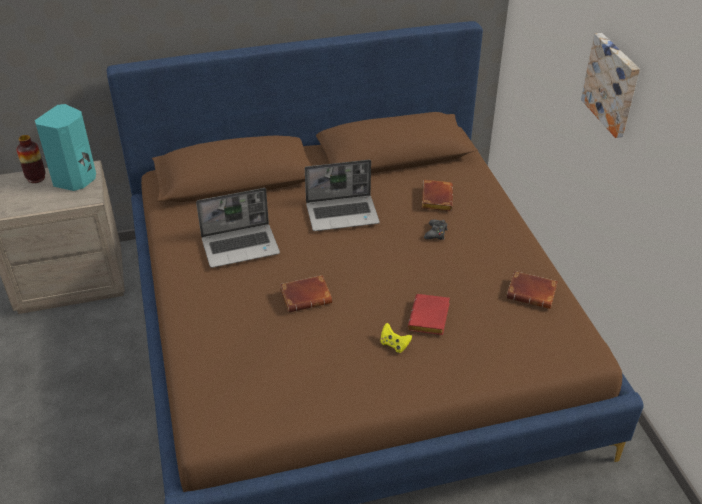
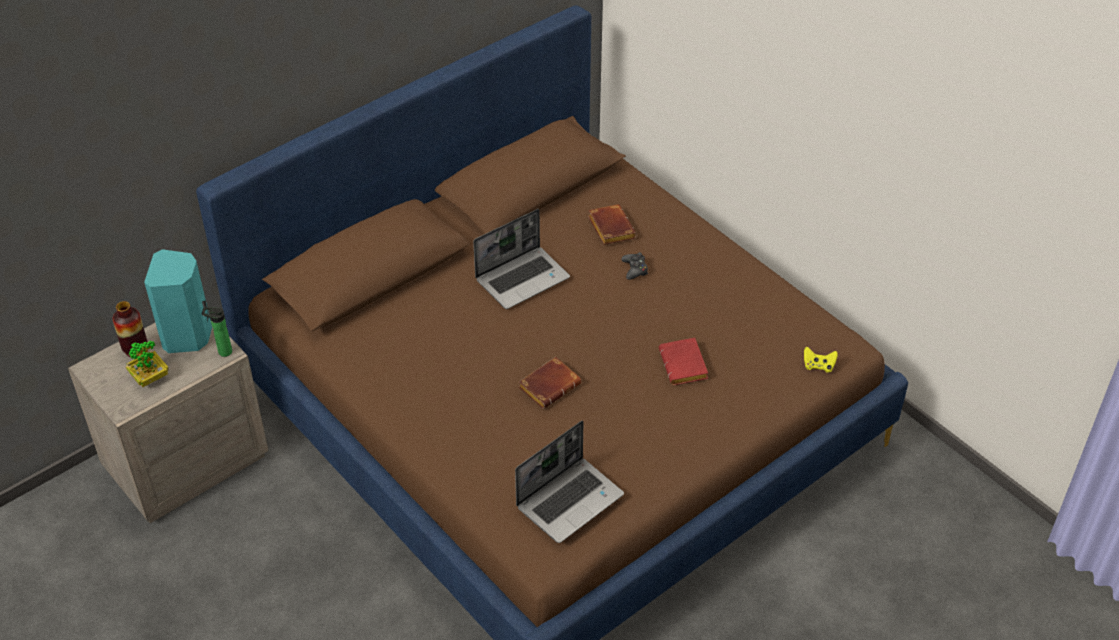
camera: 25 degrees left, 5 degrees up
(29, 198) = (149, 377): none -> potted plant
(89, 197) = (223, 351): none -> bottle
(241, 246) = (439, 353): laptop -> laptop (570, 500)
(394, 344) = (667, 405): yellow game controller -> yellow game controller (818, 366)
(532, 293) = (766, 304): brown book -> none
(612, 84) = (788, 66): picture -> none

